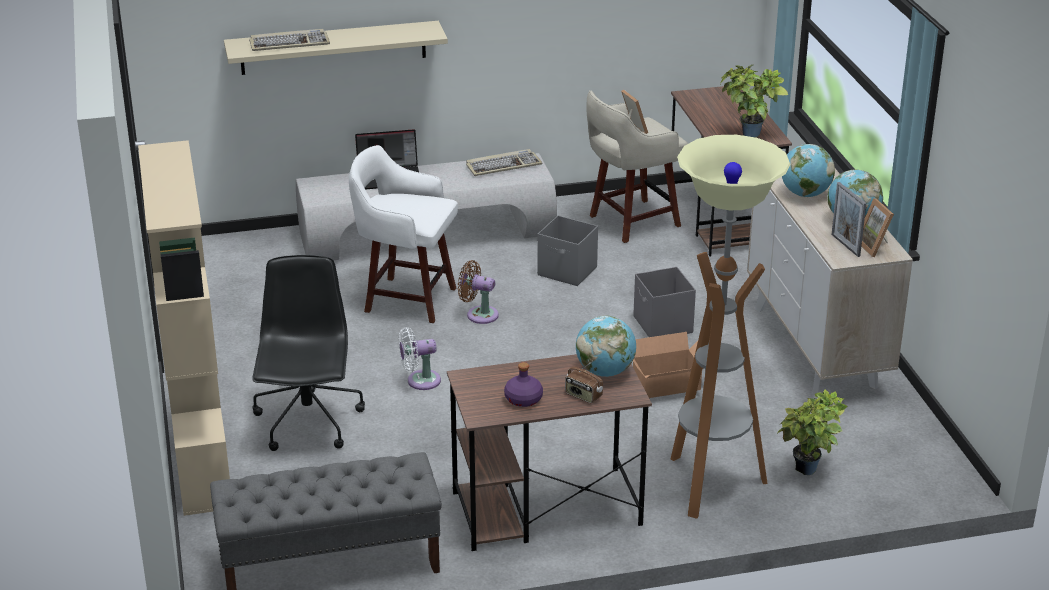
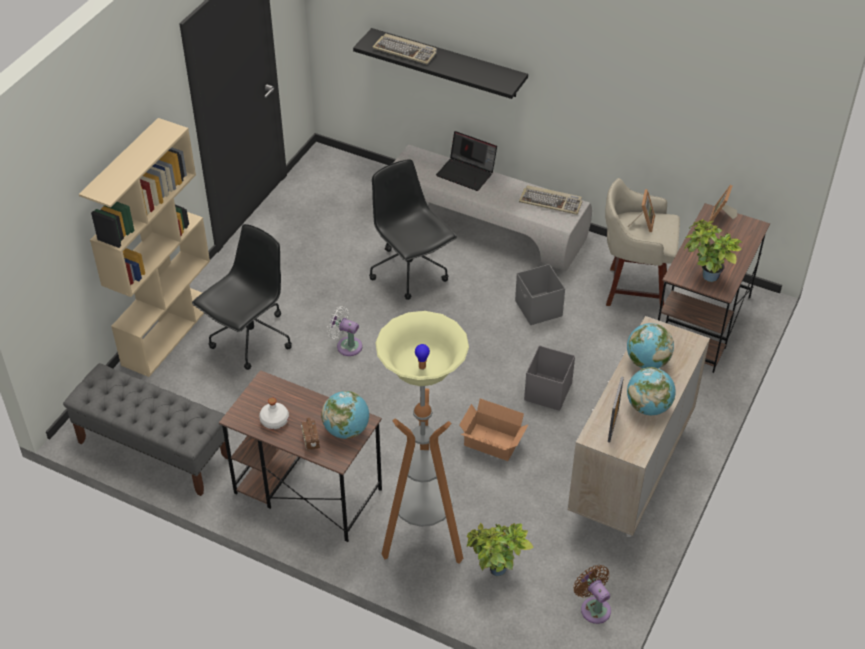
camera: 40 degrees right, 15 degrees up
(333, 47) = (448, 63): beige shelf -> black shelf
(406, 299) = (411, 274): white stool -> black office chair
(479, 314) = (441, 313): brown fan -> brown fan (593, 607)
(523, 399) = (274, 420): purple bottle -> white bottle
(875, 247) = (632, 441): picture frame -> picture frame (721, 218)

